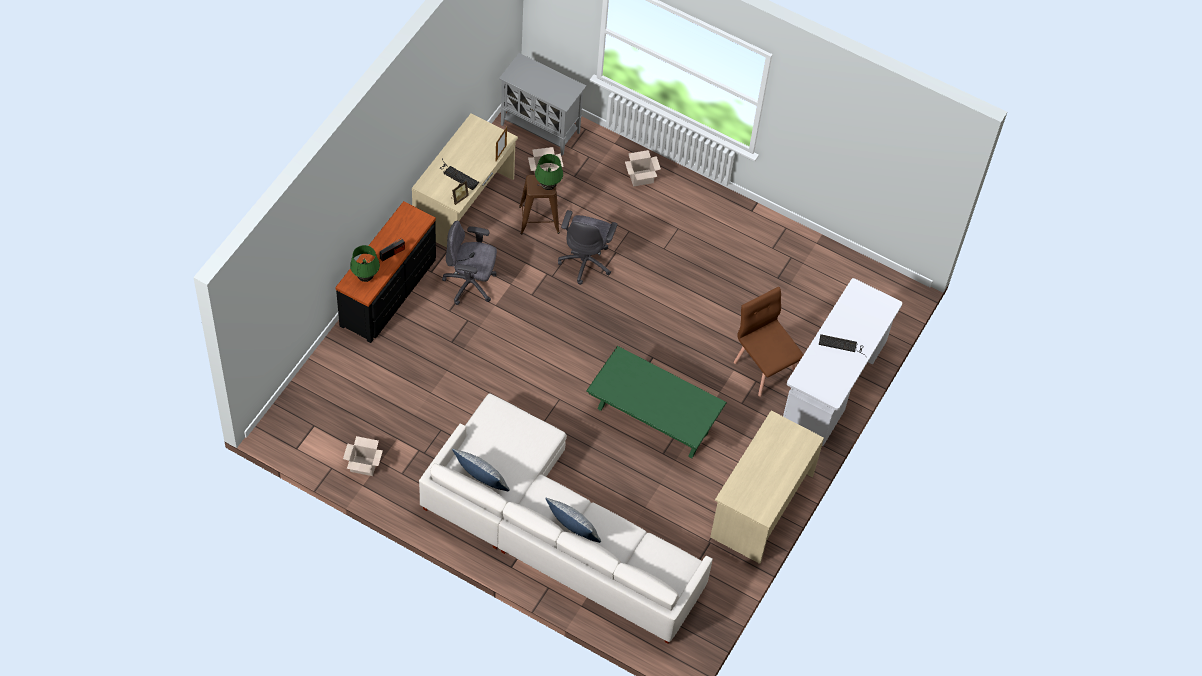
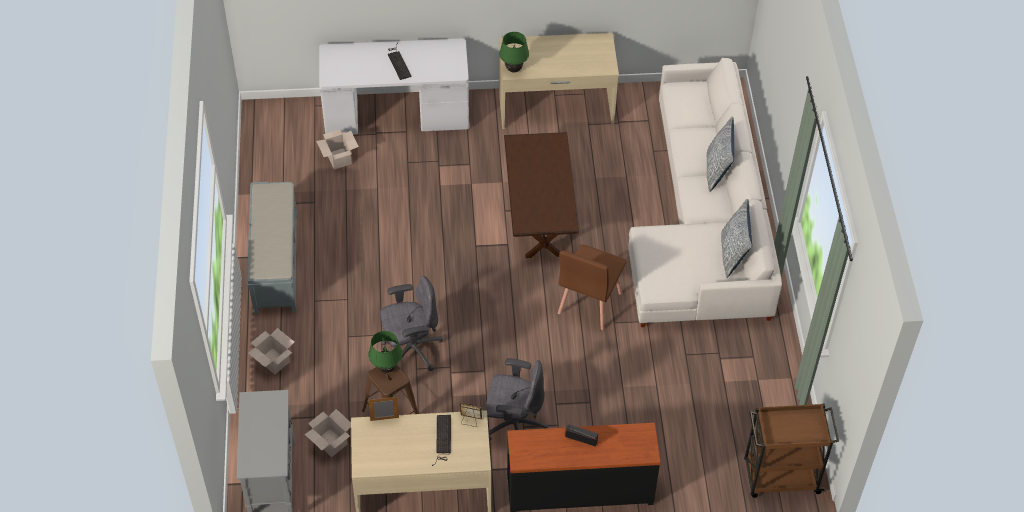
camera: 120 degrees left, 5 degrees down
(292, 417) = (780, 477): none -> brown cart
(363, 466) = (774, 390): cardboard box -> cardboard box (339, 159)
(365, 278) = (628, 443): green table lamp -> green table lamp (513, 69)
(470, 284) = (514, 425): grey office chair -> grey office chair turned 60 degrees counterclockwise
(652, 420) = (539, 213): green coffee table -> brown coffee table
(733, 224) = (276, 262): none -> grey bench
(764, 368) = (421, 165): brown chair -> brown chair (589, 303)

